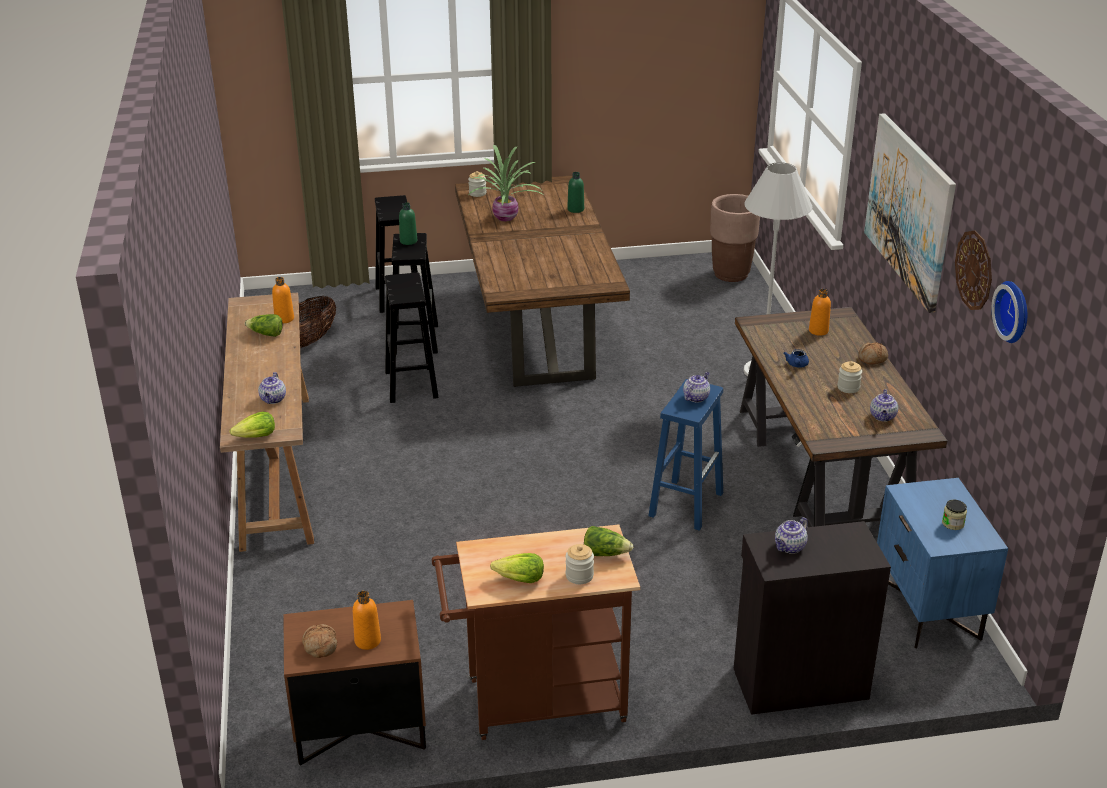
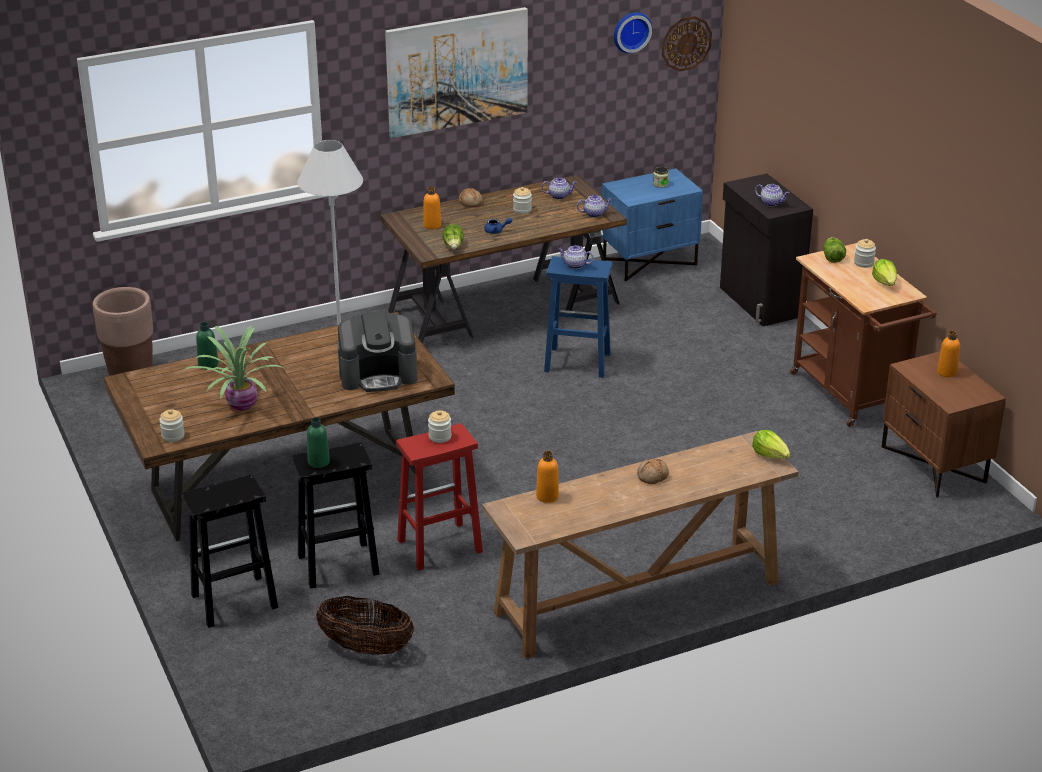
camera: 105 degrees left, 0 degrees up
(266, 334) = (585, 500): lettuce -> lettuce (453, 246)
(273, 399) = (705, 462): teapot -> teapot (594, 214)
(319, 646) = (968, 390): bread -> bread (653, 477)
(410, 290) = (440, 437): none -> jar
(411, 384) = (438, 546): black stool -> red stool
(520, 272) = (378, 375): none -> coffee machine
(974, 270) = (571, 43): wall clock -> wall clock (686, 43)

